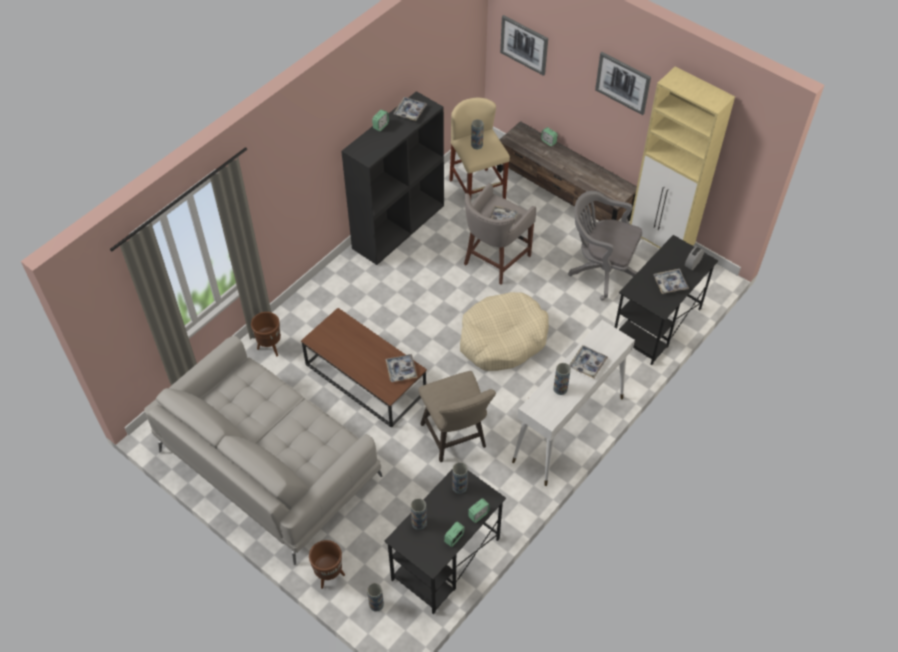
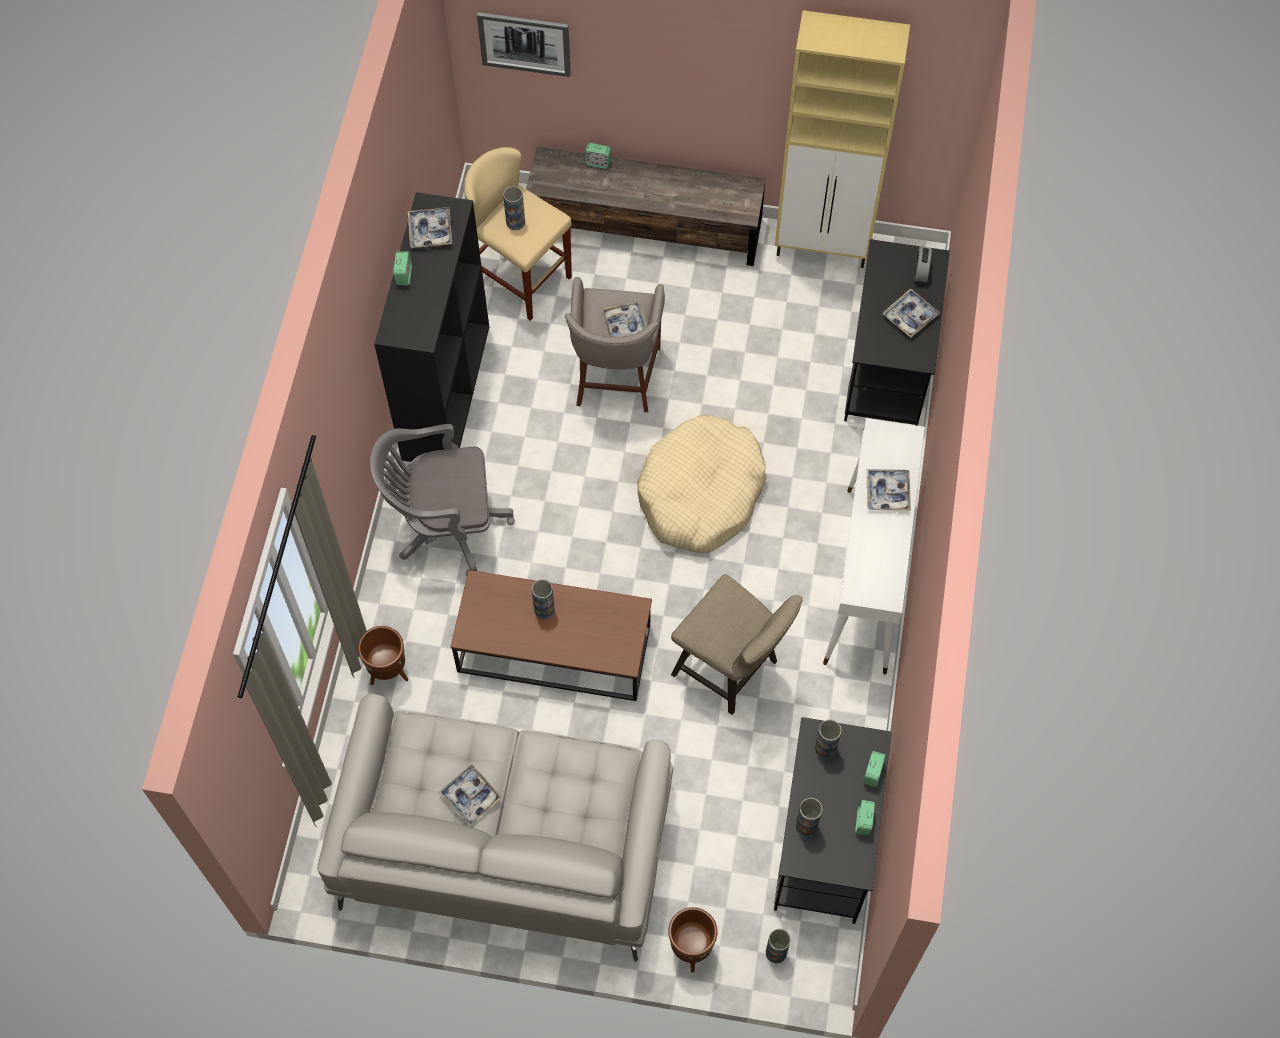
camera: 30 degrees left, 10 degrees up
(401, 370) = (619, 618): tray -> tray (470, 797)
(560, 388) = (875, 546): vase -> vase (544, 609)
(601, 270) = (768, 322): grey office chair -> grey office chair (445, 525)
(623, 83) = (714, 51): picture -> none

